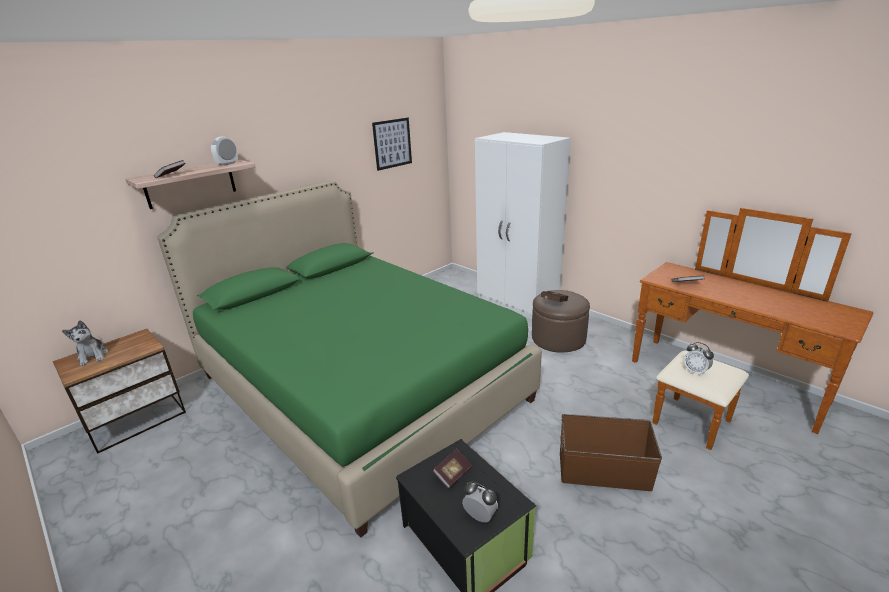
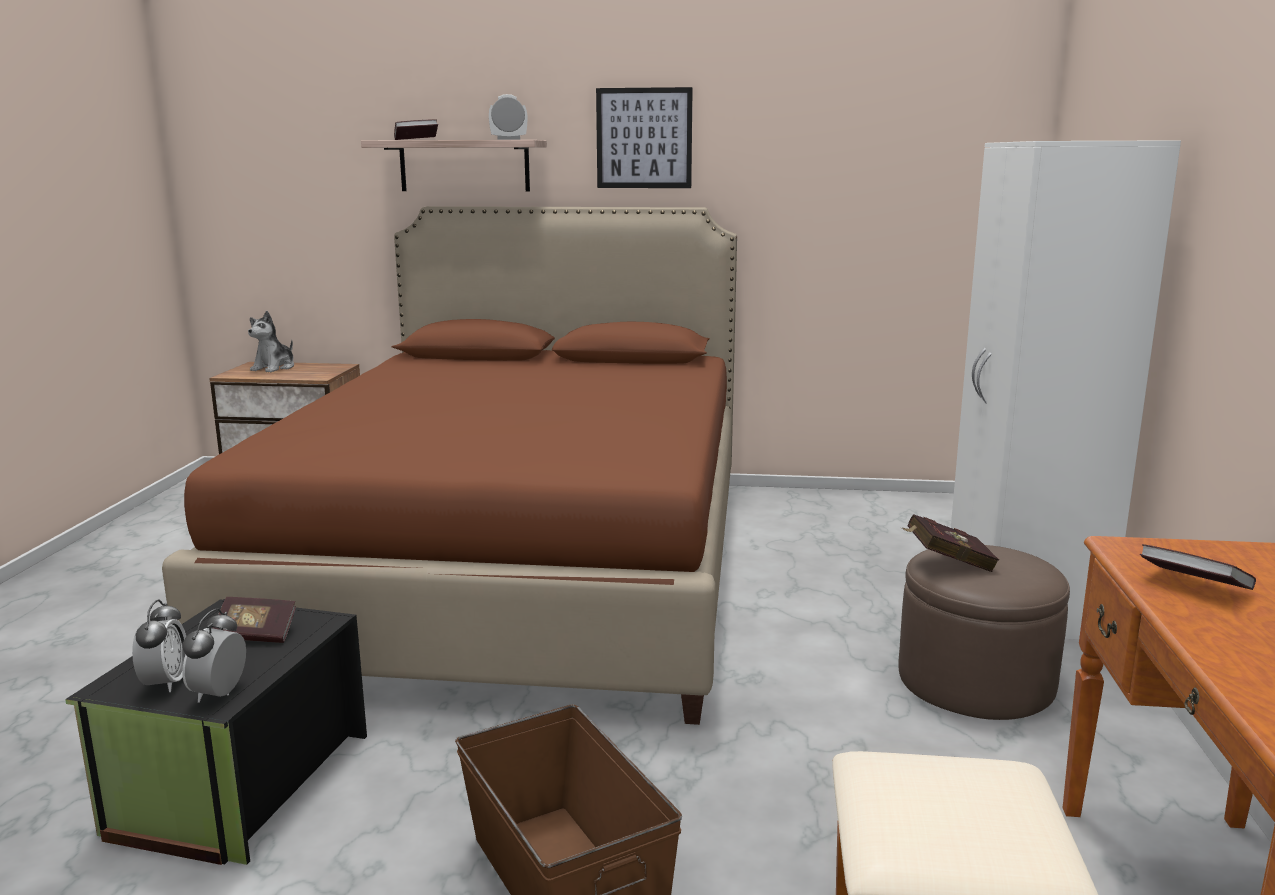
camera: 50 degrees right, 10 degrees down
(360, 388) = (520, 567): green bed -> brown bed
(392, 143) = (877, 160): picture -> picture (644, 138)
(695, 371) = (921, 791): alarm clock -> alarm clock (219, 694)

